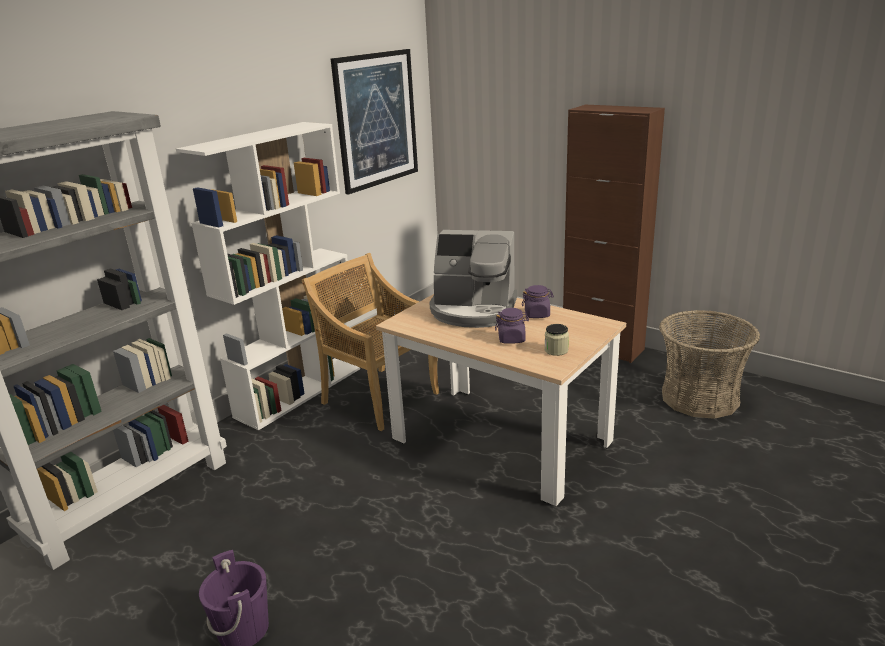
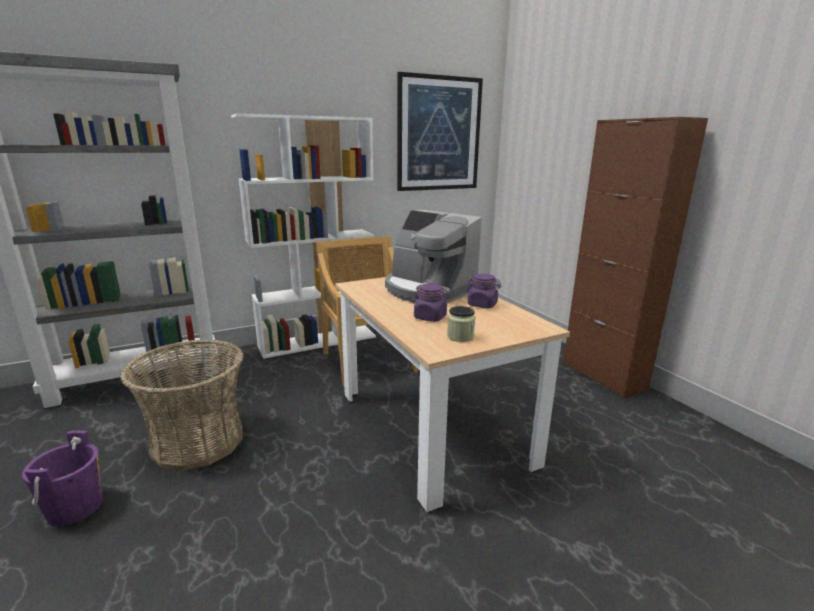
camera: 25 degrees right, 5 degrees down
(700, 398) = (684, 456): basket -> basket (198, 441)

